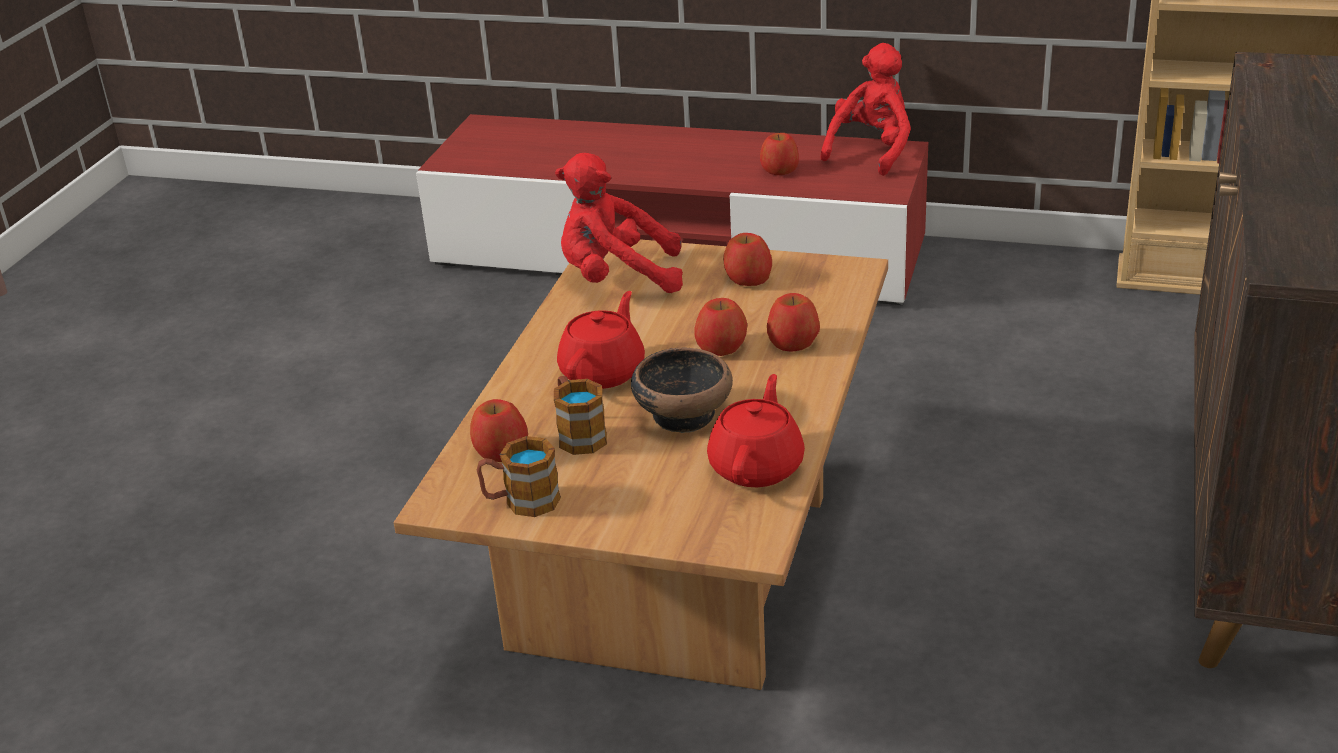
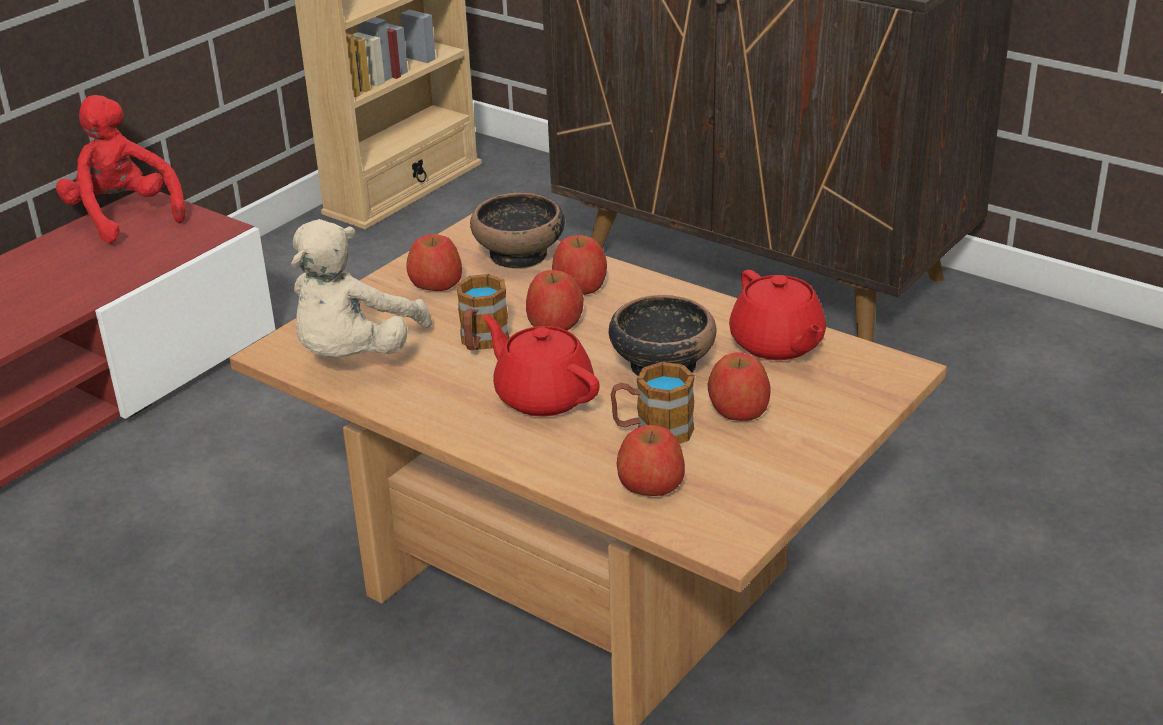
camera: 70 degrees left, 0 degrees up
(521, 502) = (755, 486): mug -> mug (481, 342)
(617, 279) = (355, 355): red plush toy -> beige plush toy
(757, 466) = (777, 345): red teapot -> red teapot turned 150 degrees counterclockwise
(780, 169) = (88, 271): apple -> apple (738, 409)
(827, 300) = (520, 255): none -> bowl

